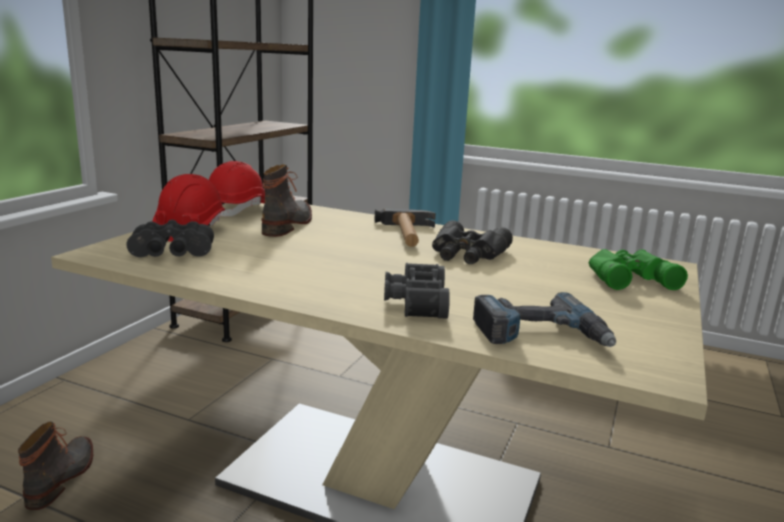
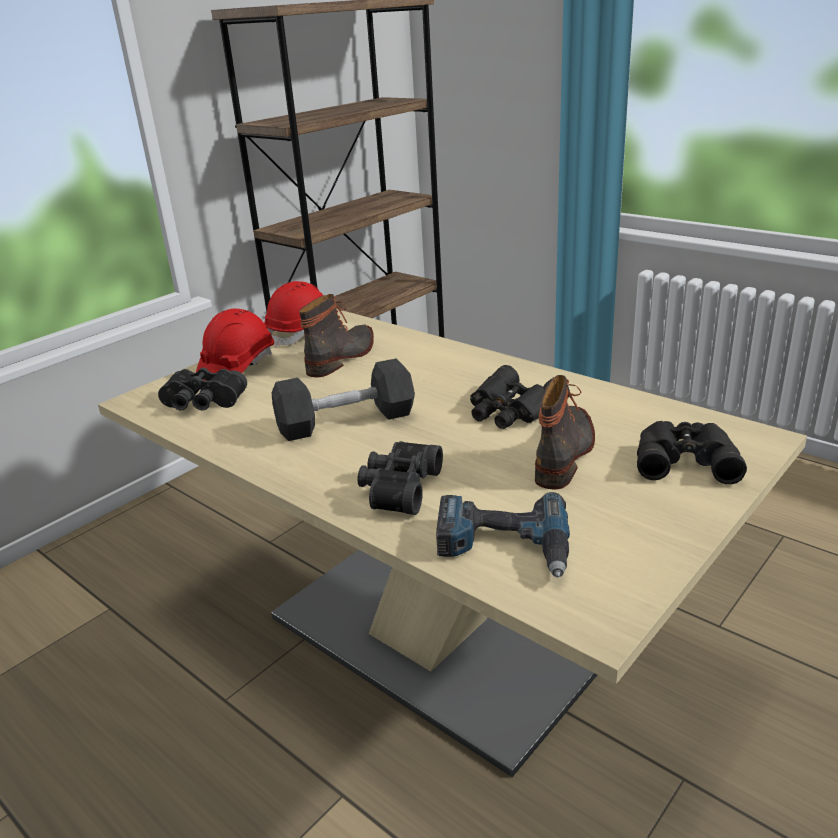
camera: 20 degrees right, 10 degrees up
(62, 477) = (145, 592): boot -> boot (565, 453)
(327, 263) = (346, 421): none -> grey dumbbell
(407, 234) = (464, 375): hammer -> none
(627, 277) = (684, 458): green binoculars -> black binoculars

